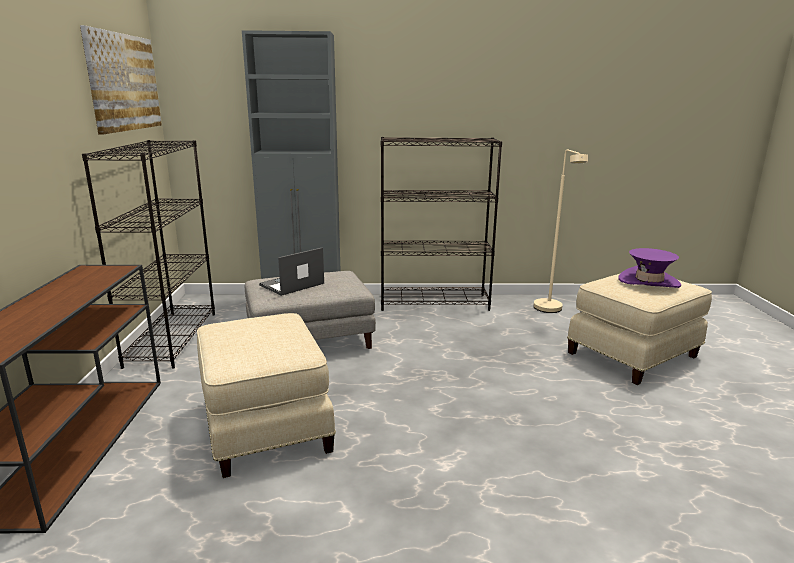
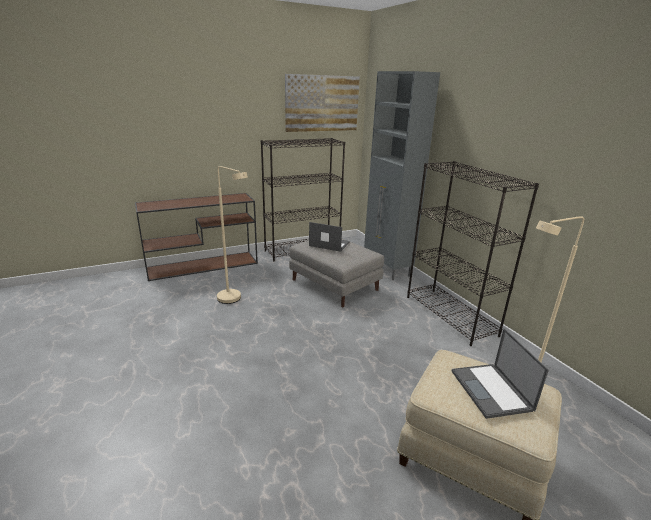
camera: 65 degrees right, 5 degrees up
(264, 426) = (234, 300): beige ottoman -> beige floor lamp
(648, 281) = (491, 391): purple hat -> laptop

